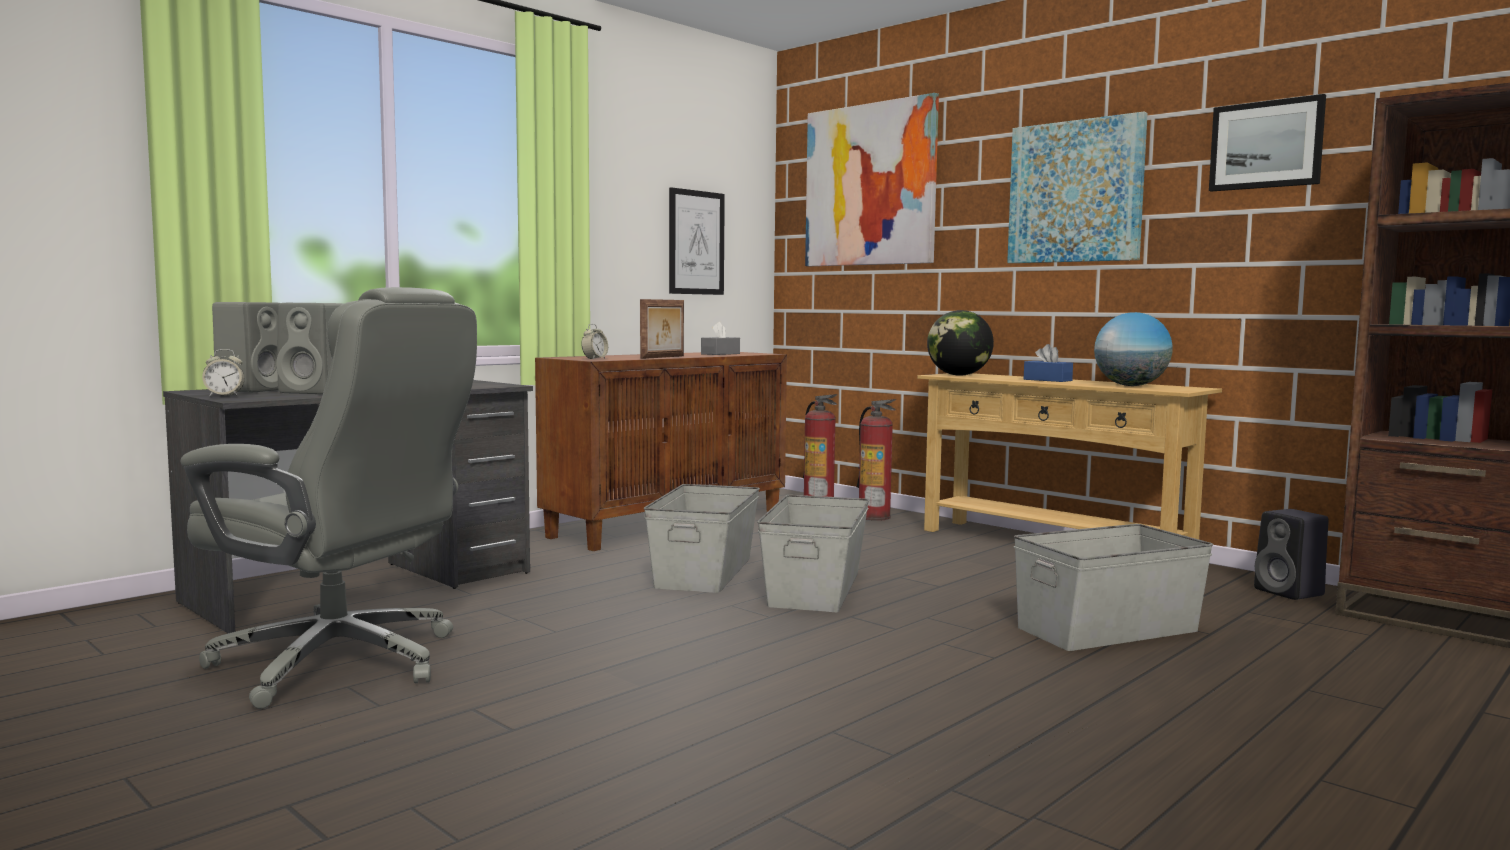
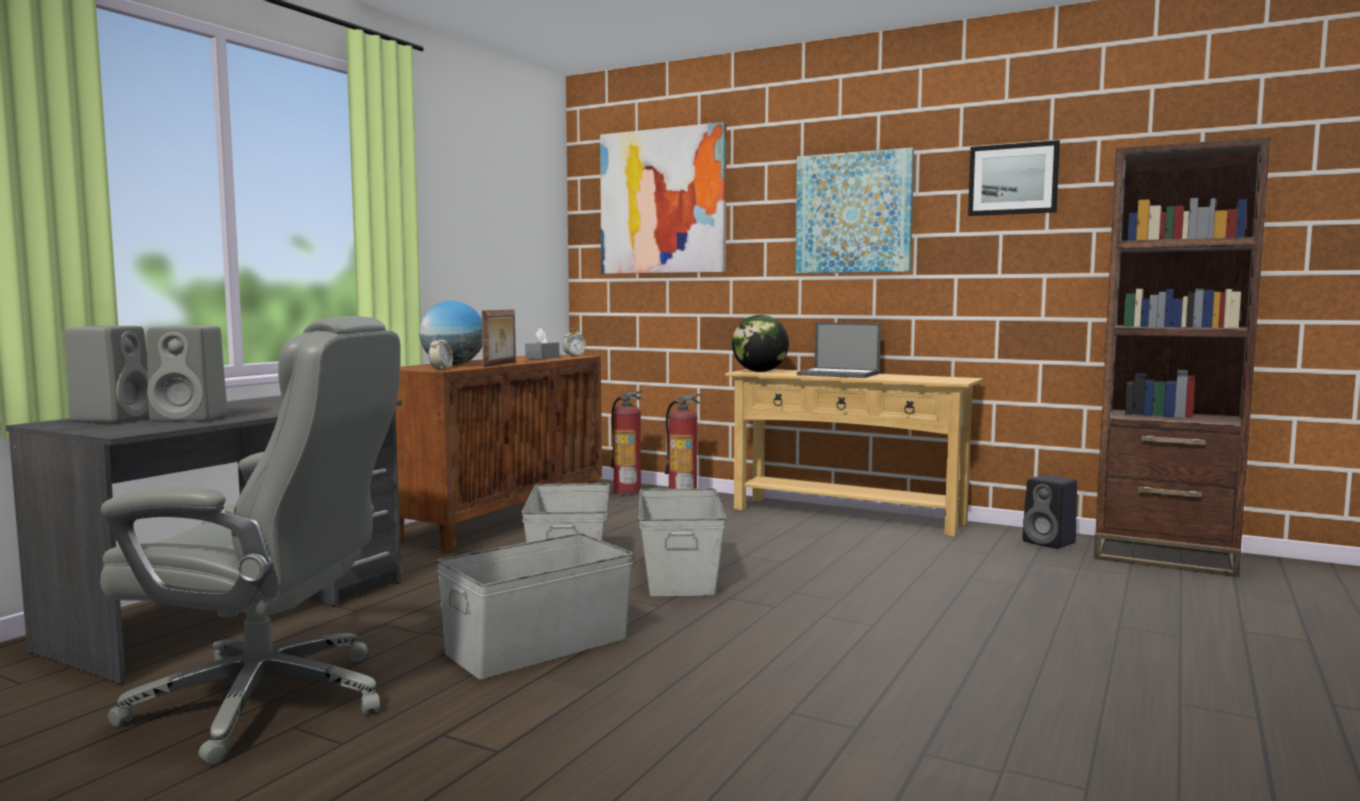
camera: 15 degrees left, 0 degrees up
(224, 396) = (95, 429): alarm clock -> alarm clock (574, 356)
(696, 242) = (505, 253): picture -> none
(1047, 380) = (839, 374): blue tissue box -> laptop
(1106, 629) = (940, 589): grey storage box -> grey storage box (536, 645)
(1131, 386) = (913, 378): globe -> globe (453, 364)

